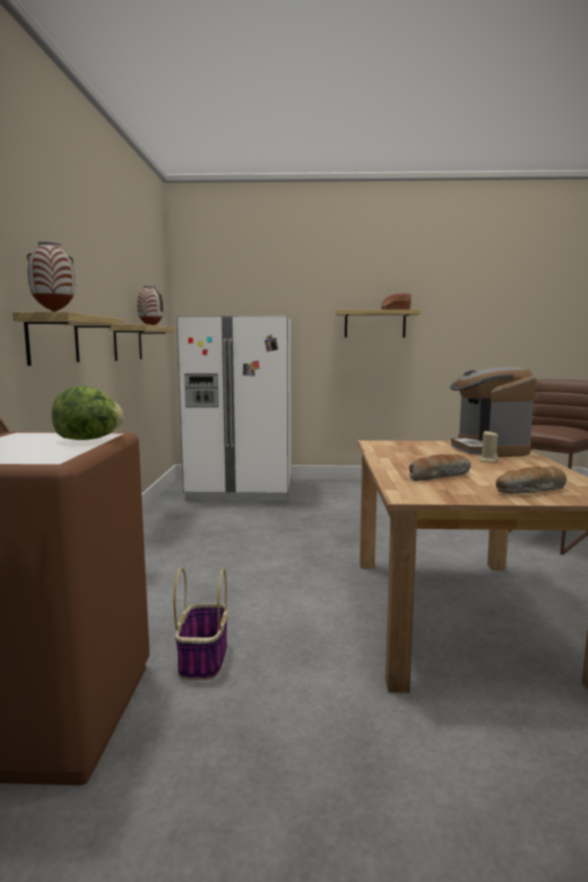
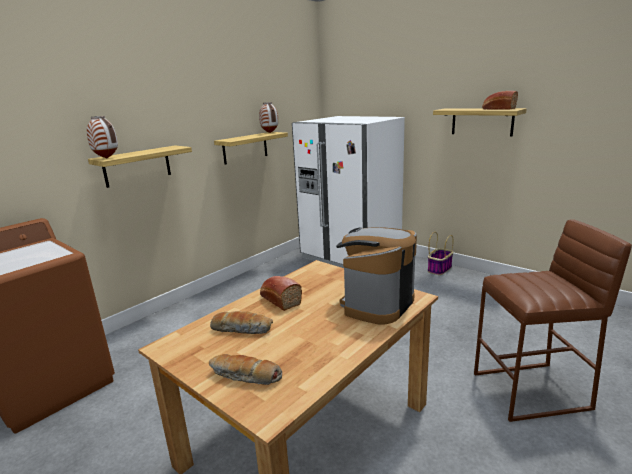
camera: 40 degrees right, 10 degrees up
(89, 439) = (42, 258): lettuce -> none
(203, 659) = (138, 389): basket -> basket (439, 269)
(409, 460) = (279, 299): none -> bread
(488, 460) = (330, 321): beige candle -> none

